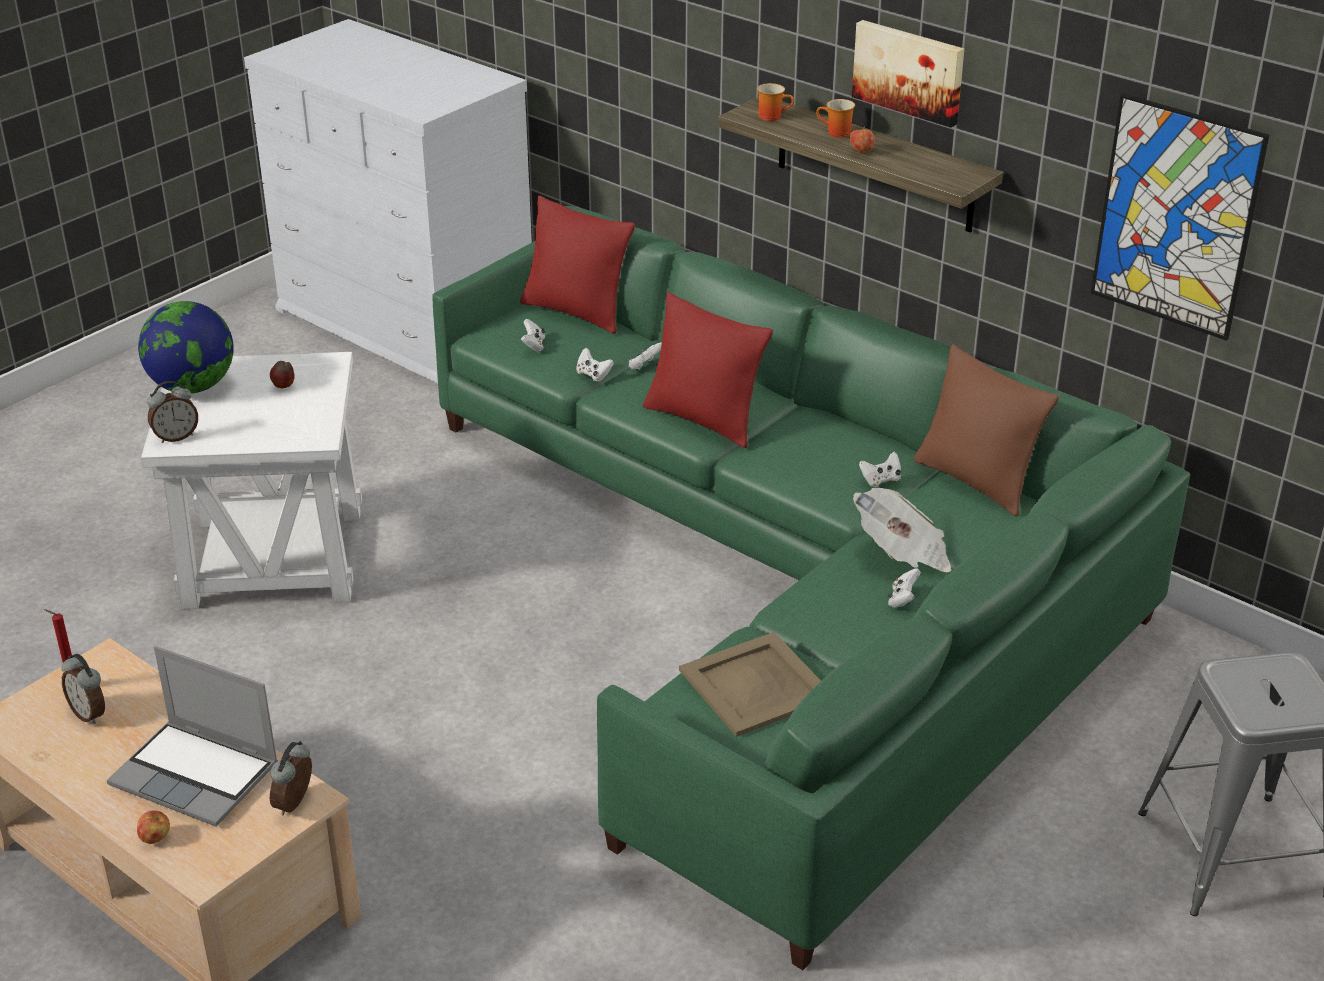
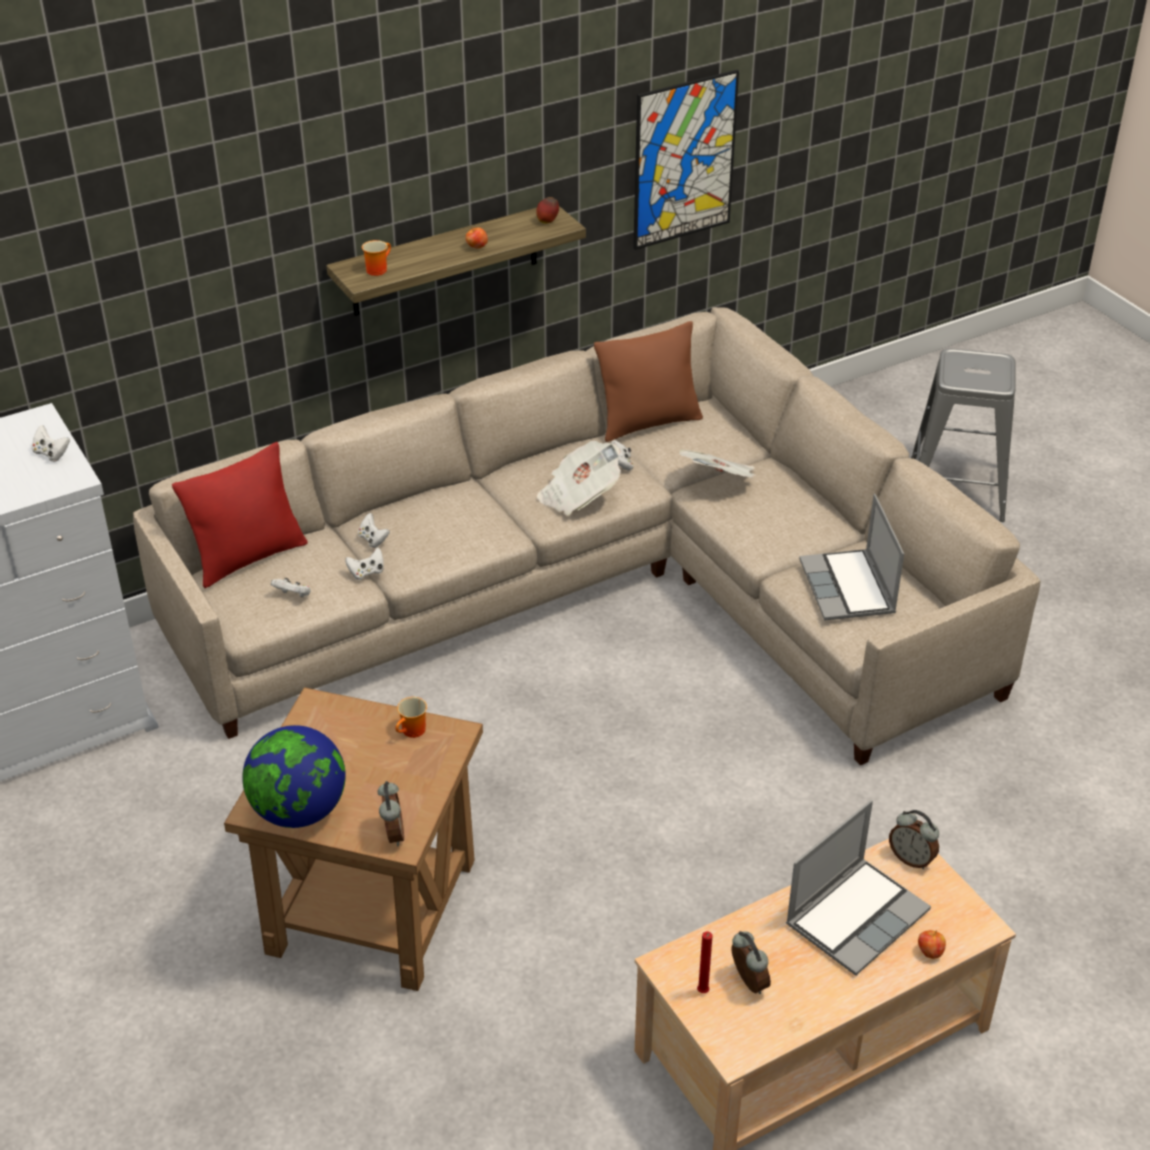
camera: 70 degrees left, 5 degrees up
(89, 714) = (747, 983): alarm clock -> alarm clock turned 90 degrees counterclockwise
(275, 558) = (371, 904): white side table -> brown side table
(284, 387) = (345, 743): apple -> apple (548, 222)
(704, 420) = (481, 528): red pillow -> none
(755, 685) = (849, 588): beige tray -> laptop
(790, 592) = (603, 593): green sofa -> beige sofa
(800, 464) = (578, 495): none -> newspaper
(836, 133) = (434, 250): mug -> mug (413, 732)
(902, 600) = (777, 496): white game controller -> white game controller (51, 454)
(909, 71) = (466, 168): picture -> none

